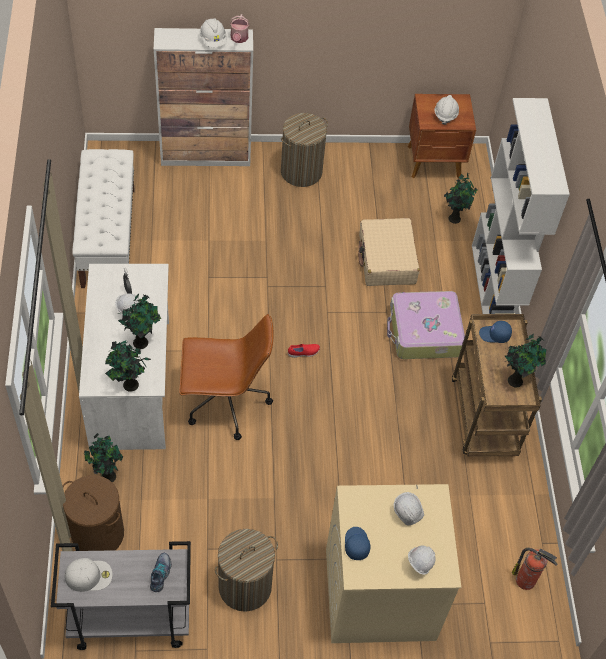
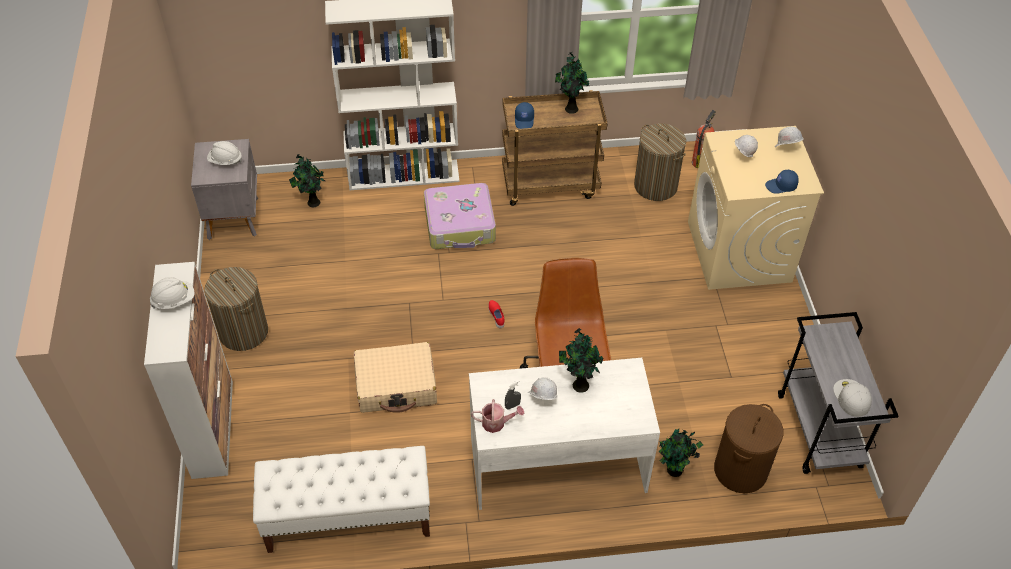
camera: 90 degrees left, 5 degrees down
(129, 385) = (636, 388): potted plant -> none
(161, 574) = (830, 342): shoe -> none
(239, 39) = (173, 276): watering can -> watering can (497, 423)
(245, 586) = (760, 345): laundry basket -> laundry basket (656, 186)
(386, 259) = (370, 254): beige suitcase -> beige suitcase (396, 385)
(435, 162) = (234, 217): brown nightstand -> grey nightstand

